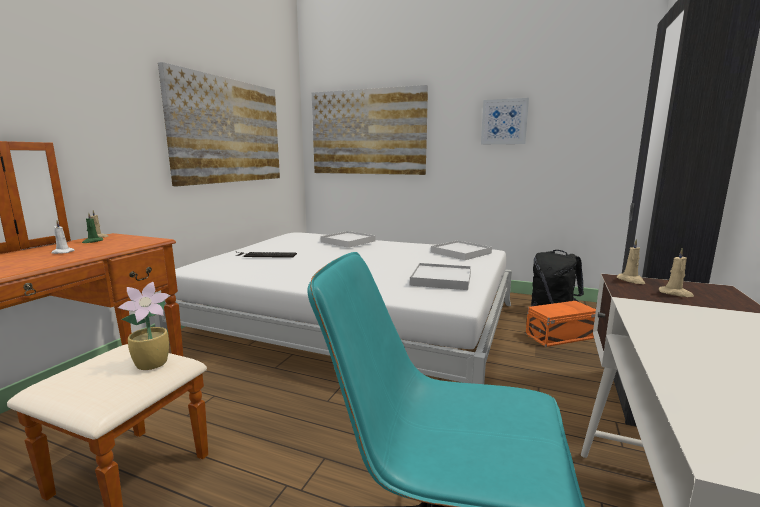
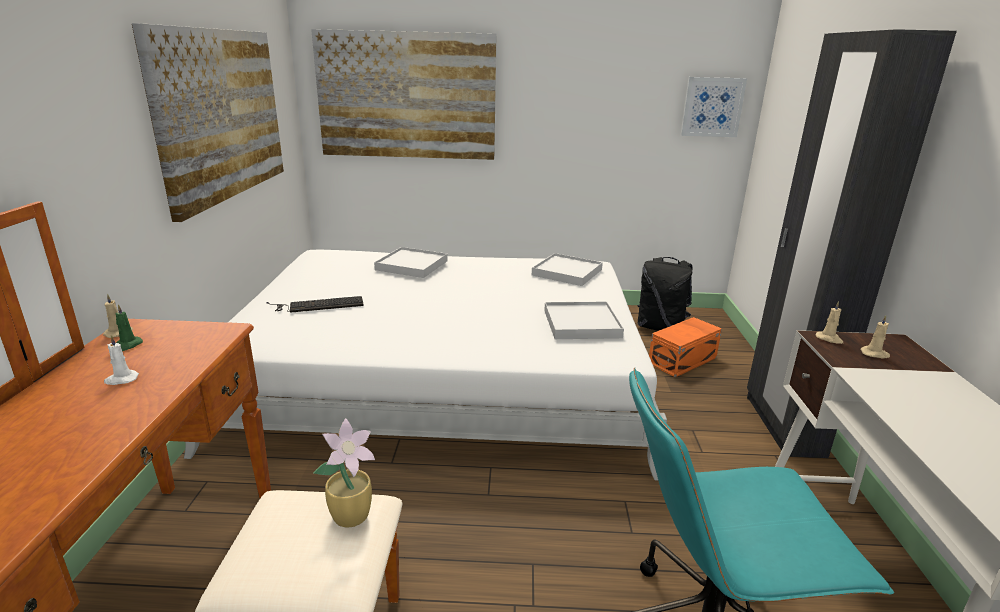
camera: 20 degrees left, 10 degrees up
(504, 122) = (599, 91): picture -> picture (712, 107)

